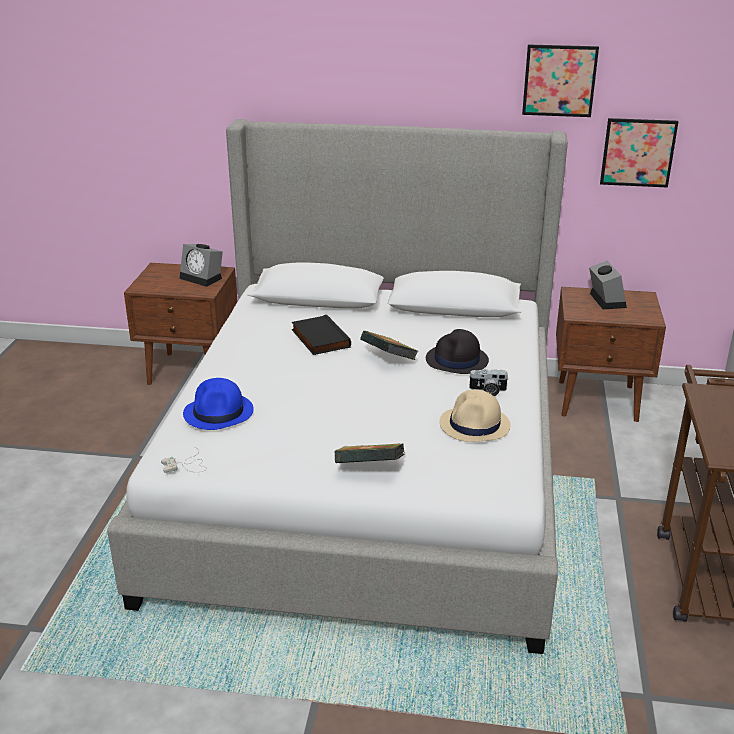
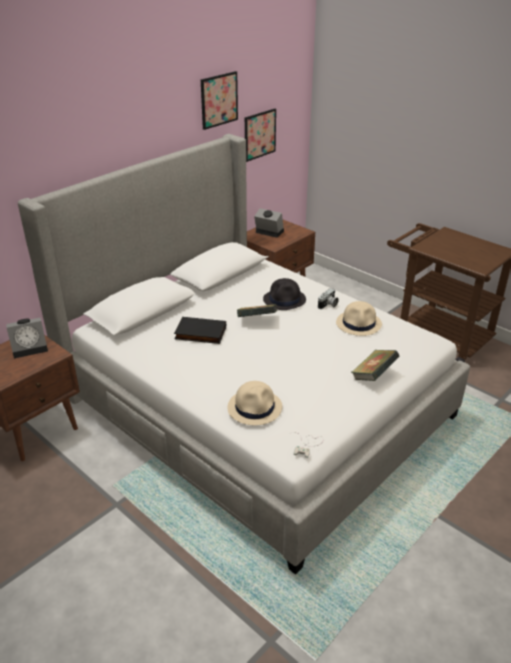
camera: 55 degrees left, 5 degrees up
(219, 413) = (255, 407): blue hat -> beige hat

